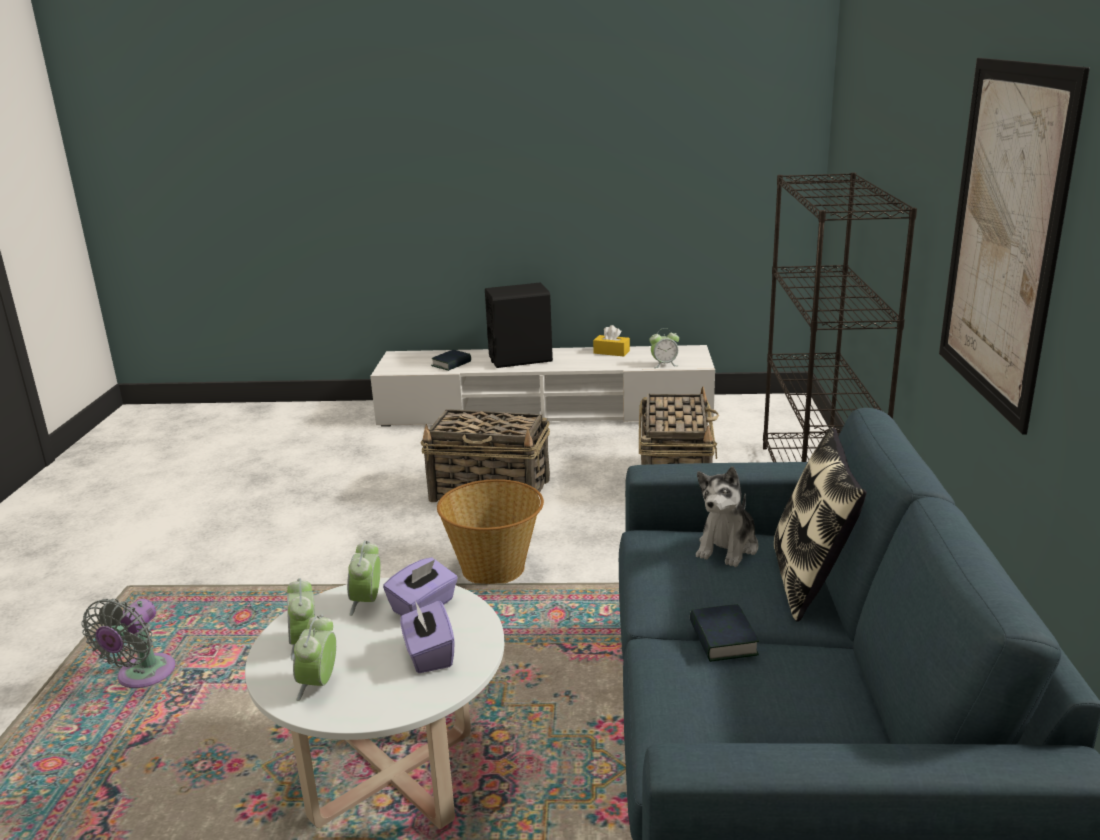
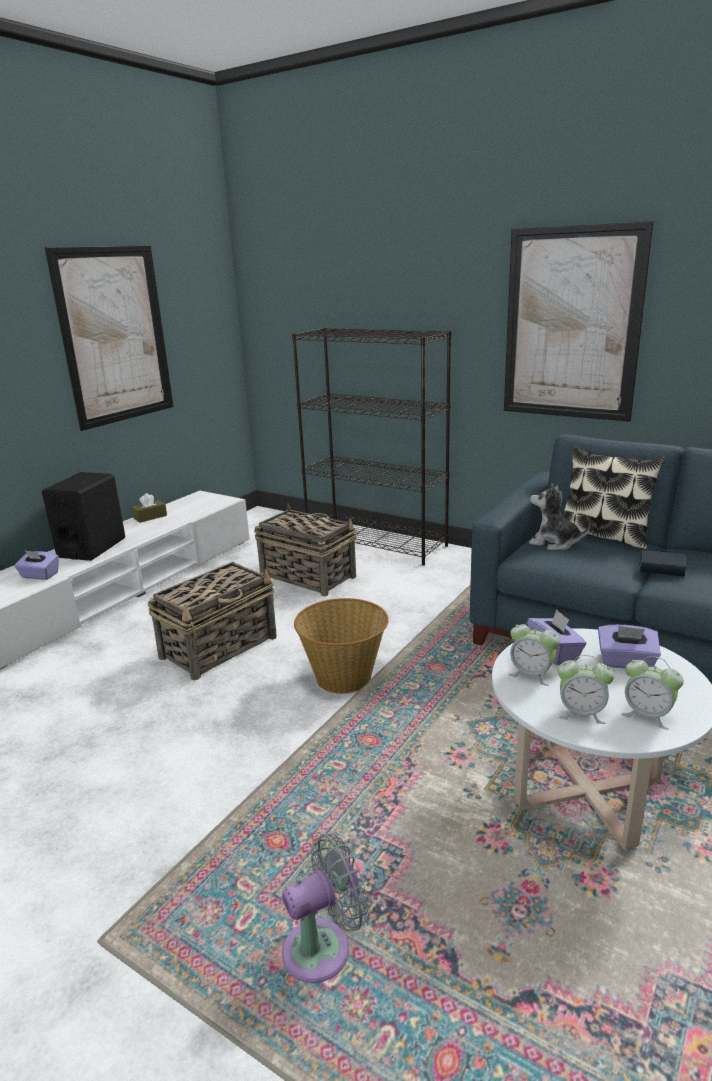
camera: 60 degrees left, 0 degrees up
(142, 676) = (323, 948): grey fan -> grey fan turned 75 degrees counterclockwise
(451, 364) = (39, 575): book -> purple tissue box
(611, 352) = (150, 517): yellow tissue box -> brown tissue box
(620, 149) = (115, 336): none -> picture
(664, 364) = (208, 509): alarm clock -> none
(727, 547) = (554, 543): plush toy -> plush toy turned 150 degrees clockwise

